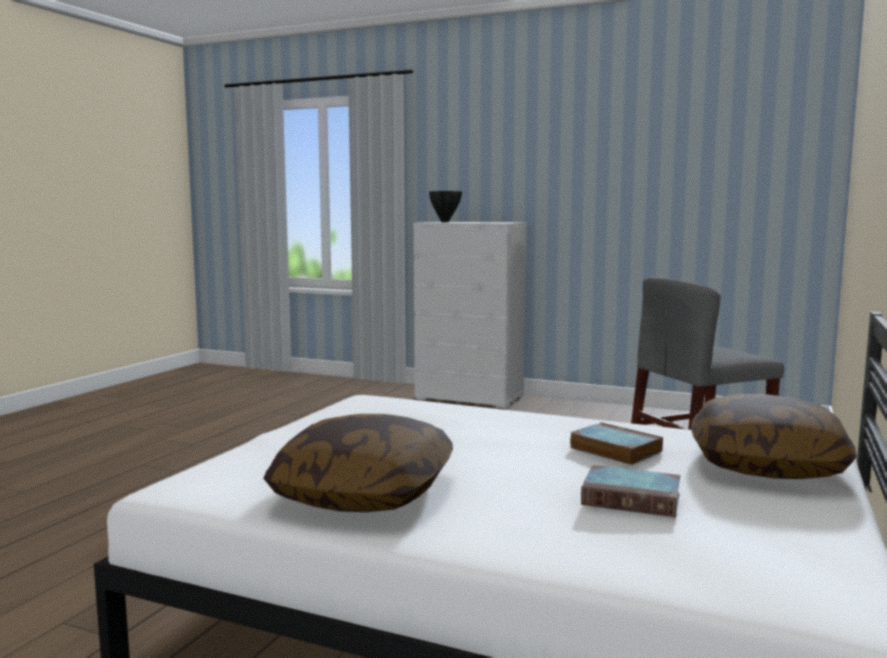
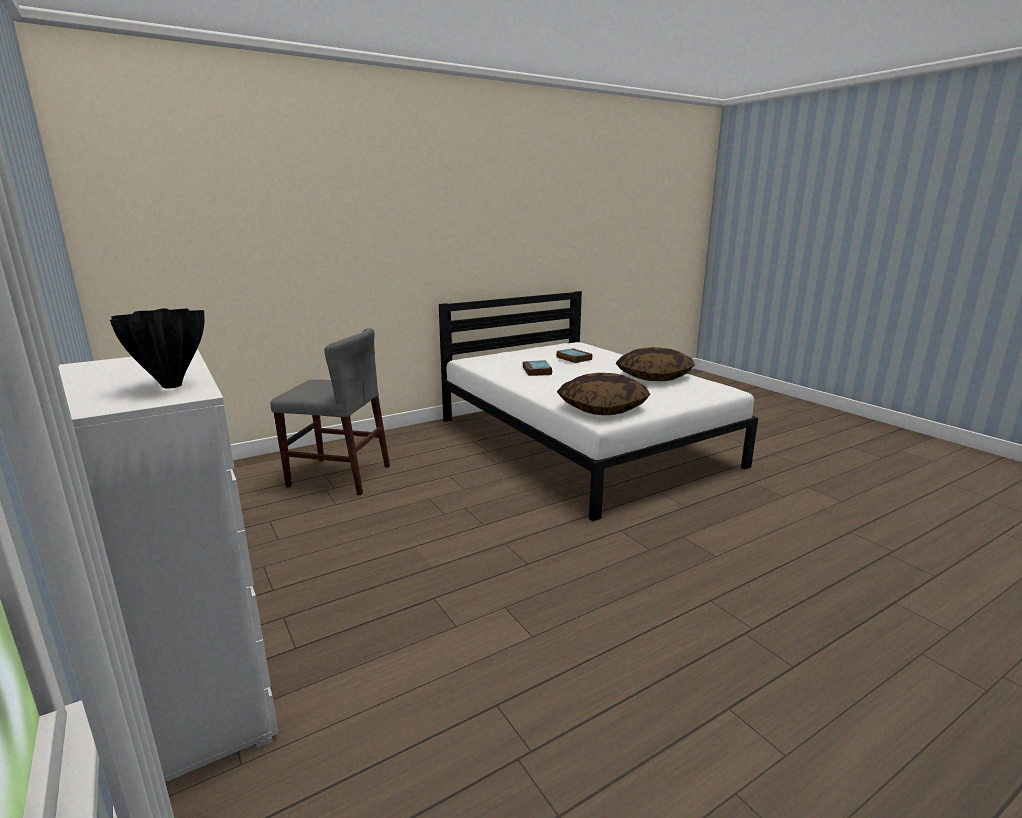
camera: 145 degrees left, 10 degrees up
(767, 464) = (500, 359): pillow -> pillow (602, 408)

